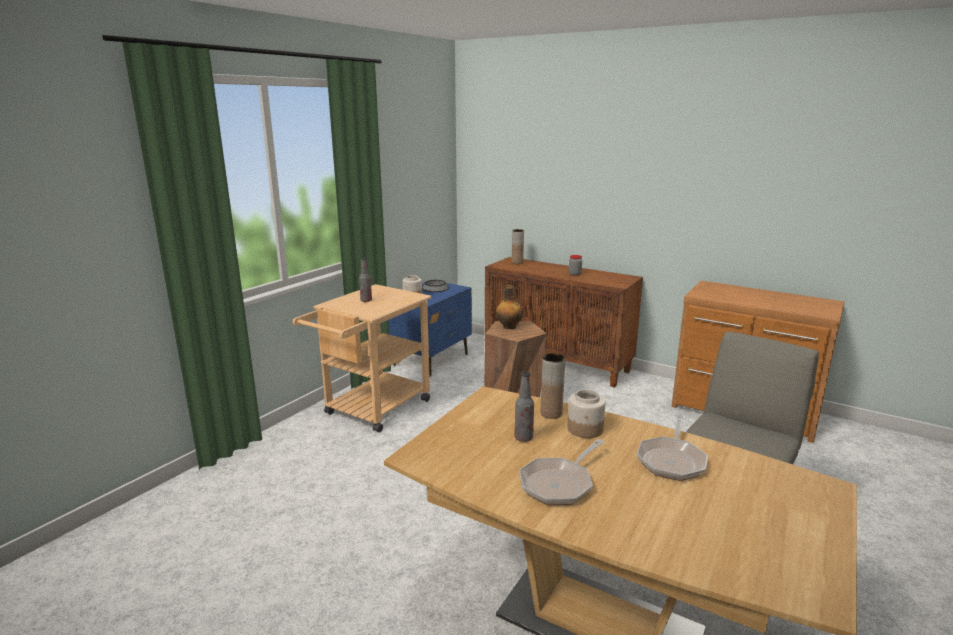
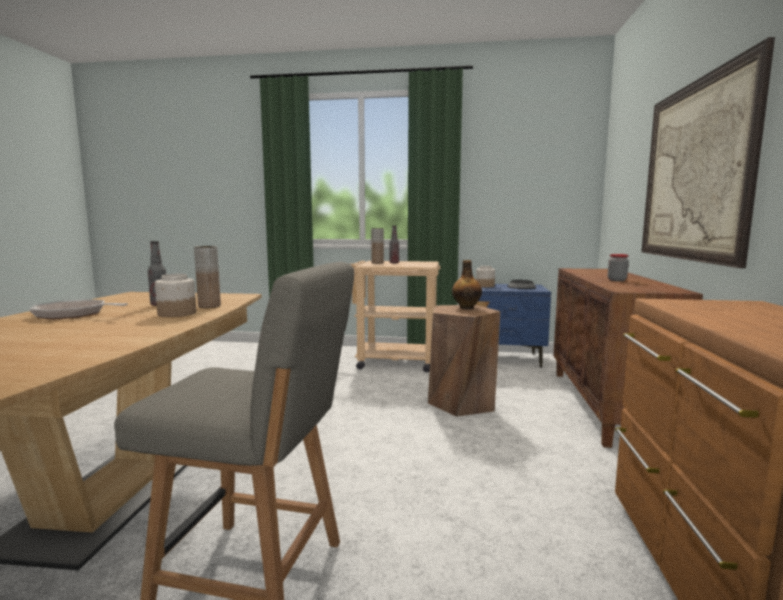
camera: 65 degrees right, 10 degrees down
(517, 262) = (601, 270): brown vase -> brown vase (377, 263)
(617, 198) = (694, 171): none -> picture
(671, 460) = (102, 334): frying pan -> none

